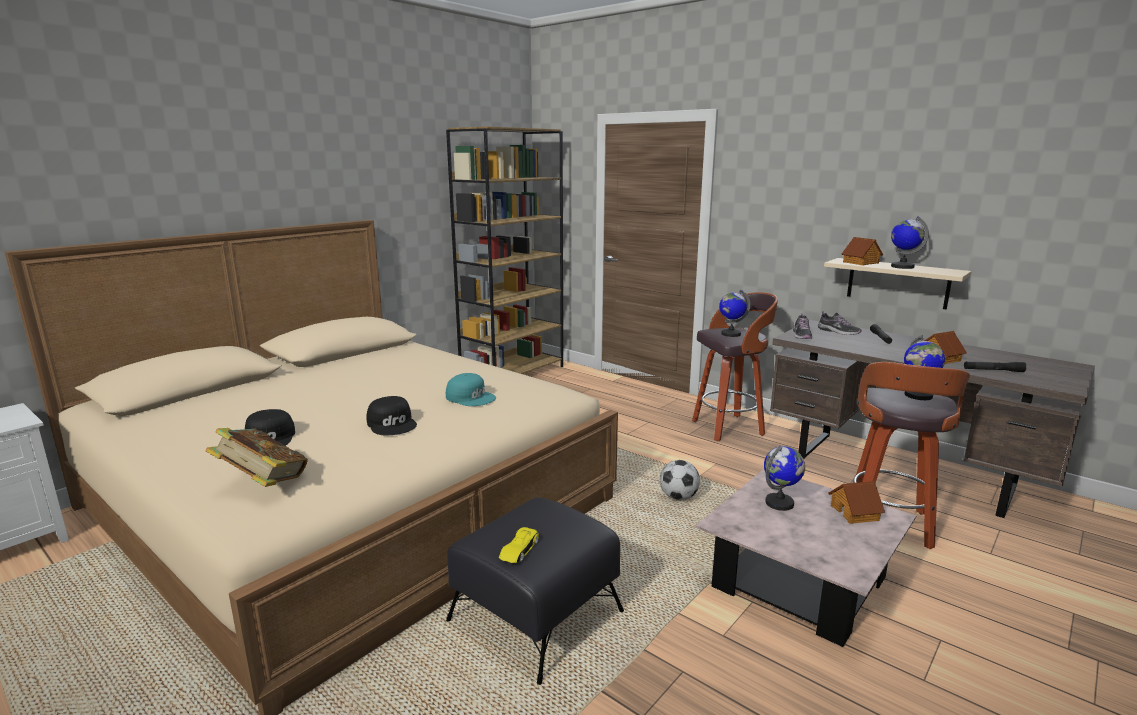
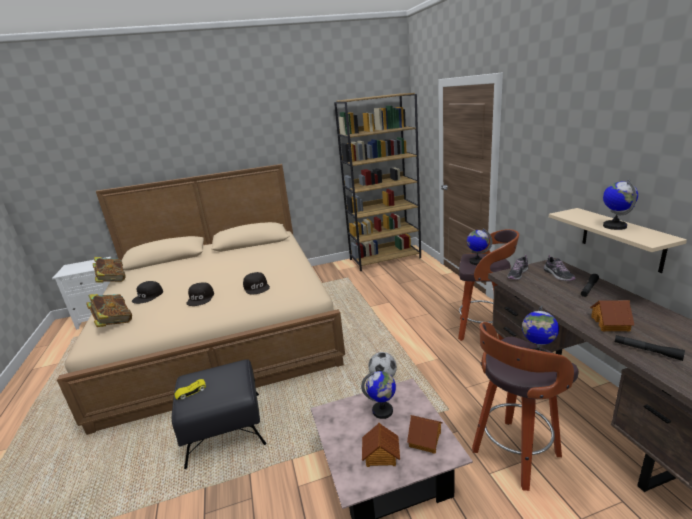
camera: 35 degrees right, 5 degrees up
(118, 434) = (112, 280): none -> book
(471, 397) = (257, 287): turquoise cap -> black cap
(861, 262) = (583, 217): toy house -> toy house (380, 455)

